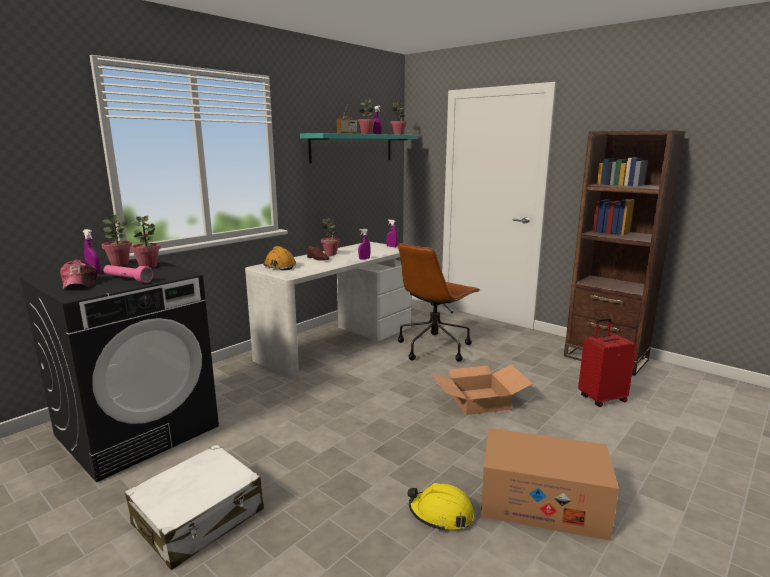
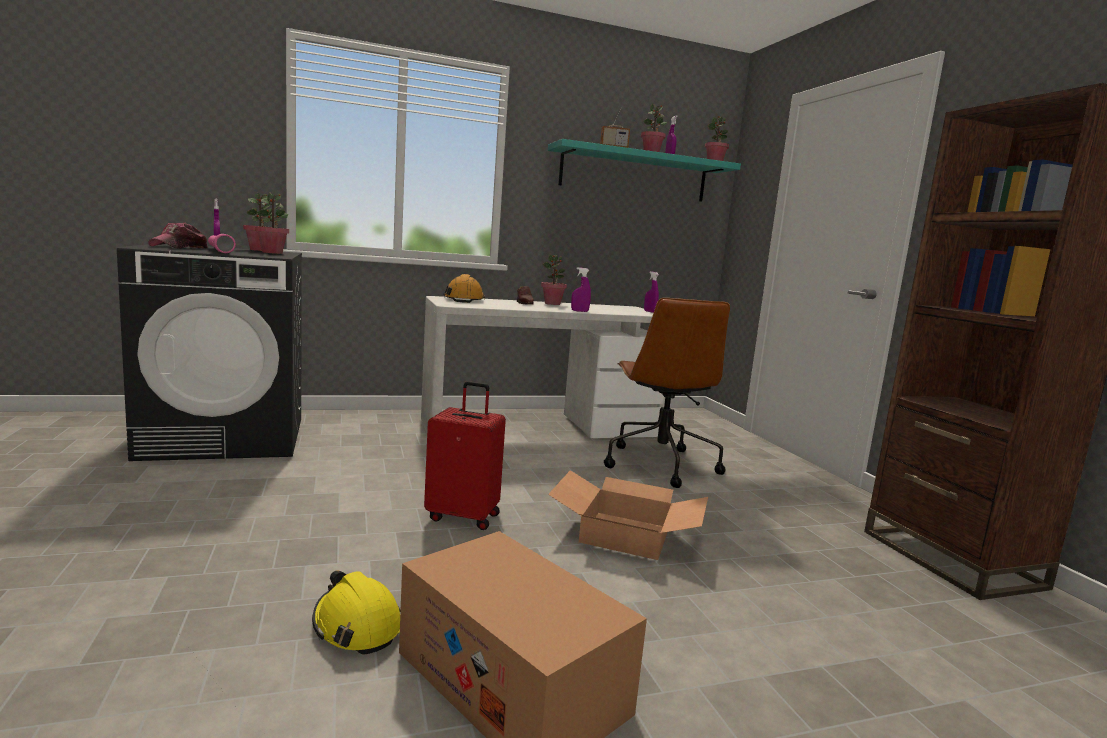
camera: 30 degrees right, 5 degrees down
(199, 518) = (142, 518): white suitcase -> none
(434, 347) = (659, 464): brown office chair -> brown office chair turned 75 degrees counterclockwise
(601, 398) = (851, 604): red suitcase -> red suitcase (464, 516)

